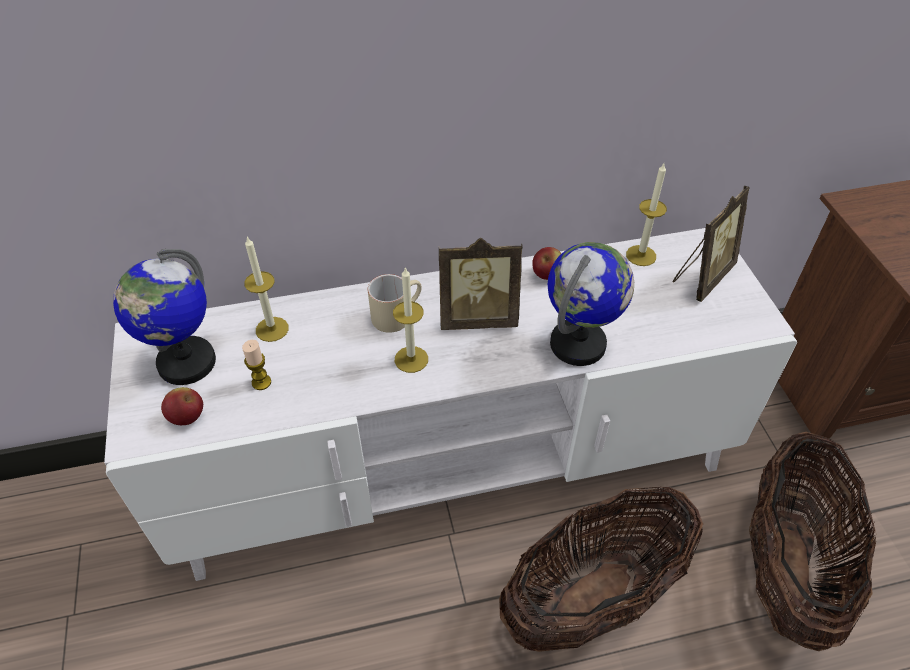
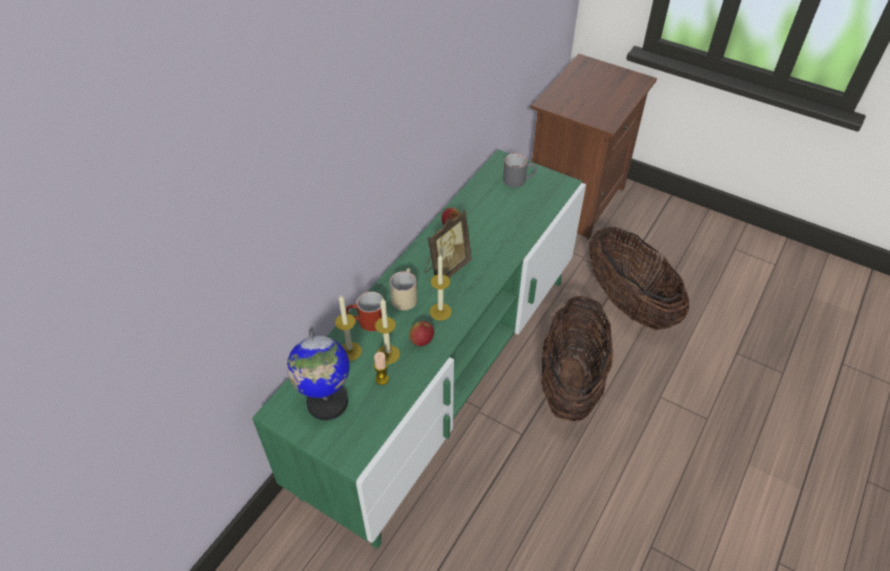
camera: 45 degrees left, 0 degrees up
(187, 417) = (368, 425): apple -> apple (422, 341)
(325, 312) = (366, 322): none -> red mug
(454, 467) = (444, 377): white tv stand -> green tv stand
(578, 344) = (505, 248): globe -> none
(641, 255) = (481, 187): candle -> candle (388, 354)
(701, 277) = (519, 180): picture frame -> grey mug

